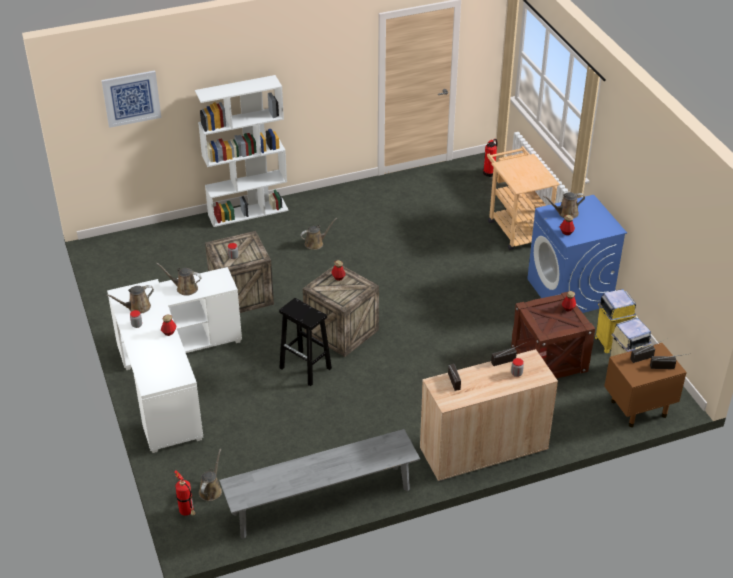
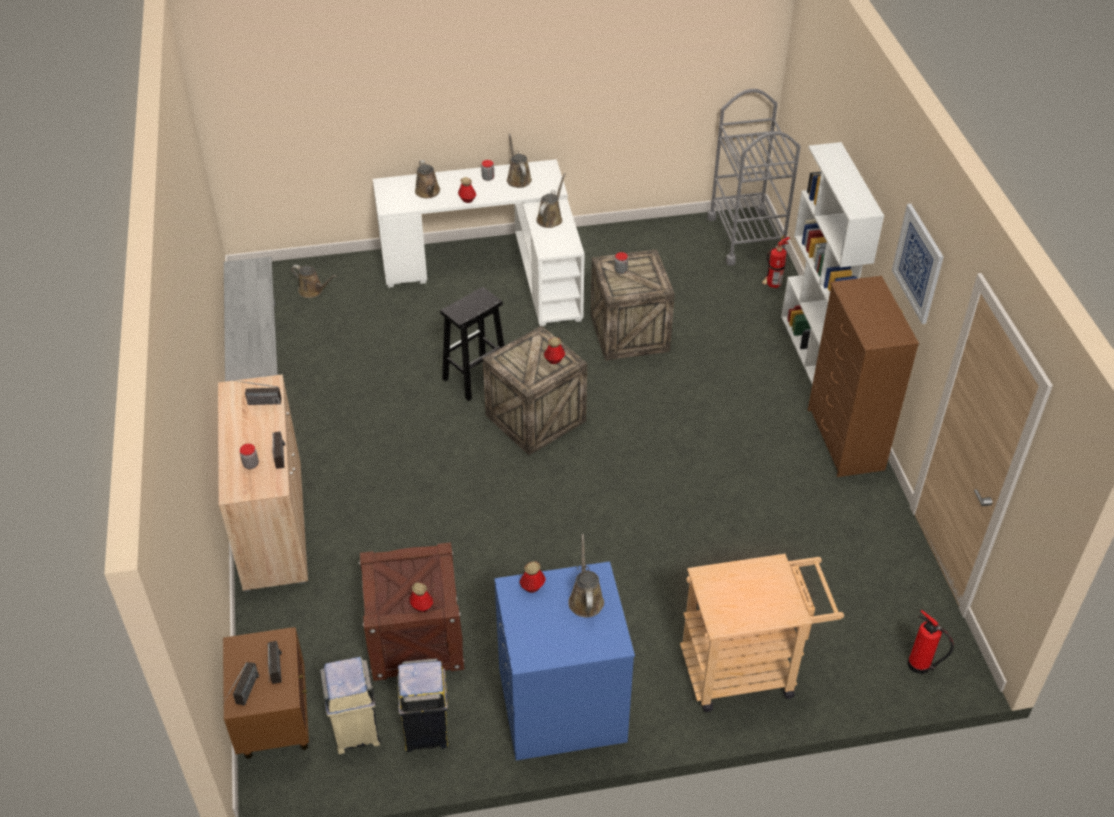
camera: 100 degrees right, 5 degrees up
(121, 246) = (746, 237): none -> grey cart
(131, 98) = (819, 91): picture -> picture (918, 263)
(187, 512) = (290, 273): fire extinguisher -> fire extinguisher (772, 285)
(316, 243) = (732, 413): brown watering can -> brown watering can (428, 192)
(329, 198) = (844, 440): none -> brown dresser

